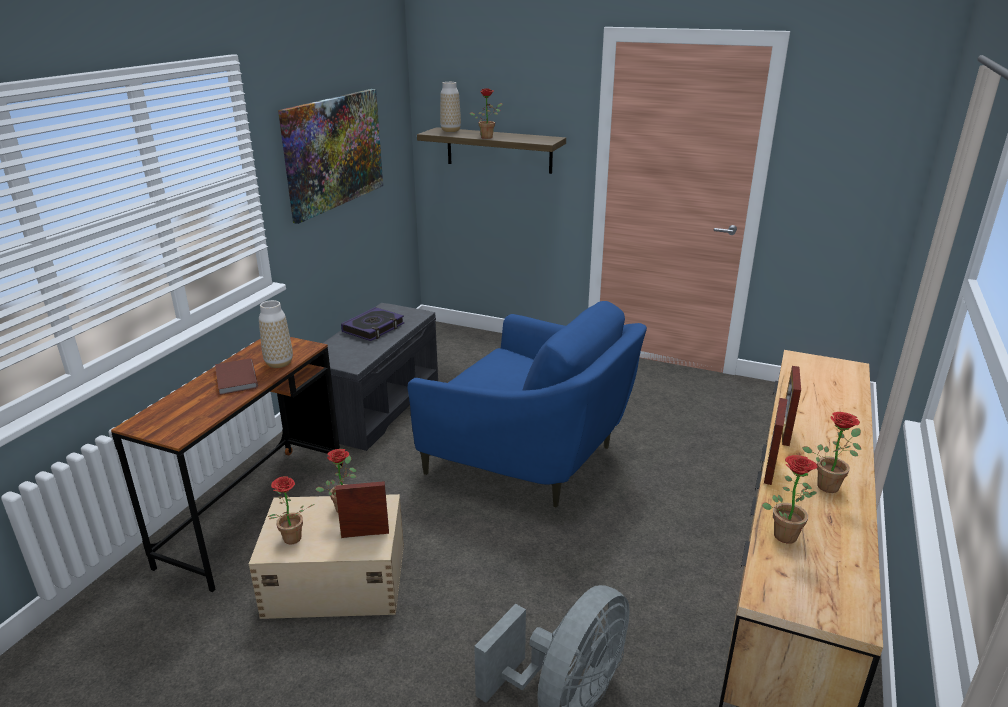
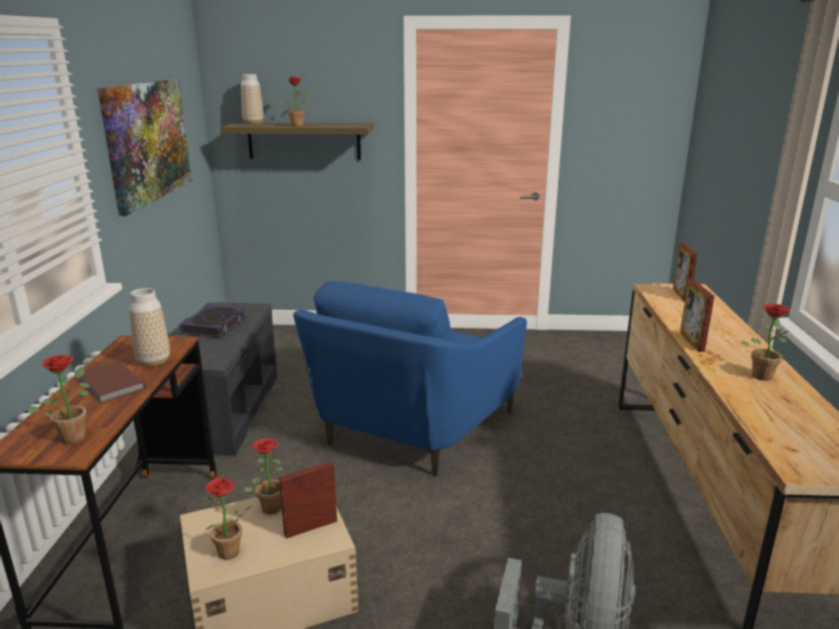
camera: 20 degrees left, 5 degrees down
(530, 457) = (409, 429): blue armchair -> blue armchair turned 105 degrees clockwise
(770, 469) = (706, 371): picture frame -> picture frame (681, 295)
(783, 532) = (763, 417): potted plant -> potted plant (74, 436)

